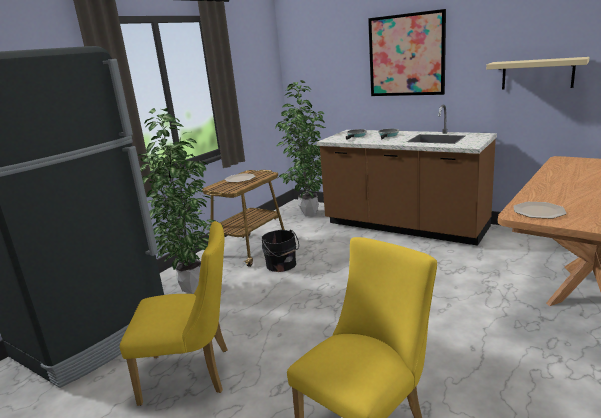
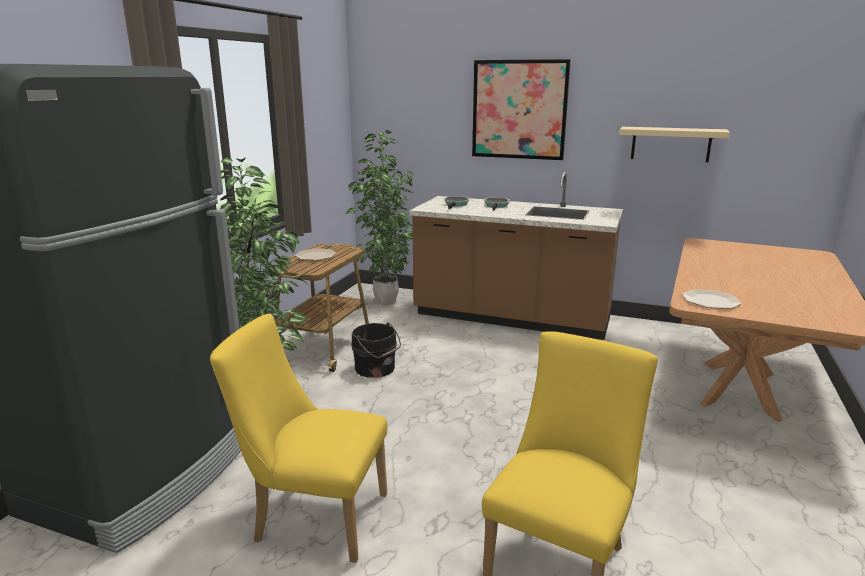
camera: 15 degrees left, 0 degrees up
(194, 374) = (313, 516): yellow chair -> yellow chair turned 150 degrees counterclockwise

